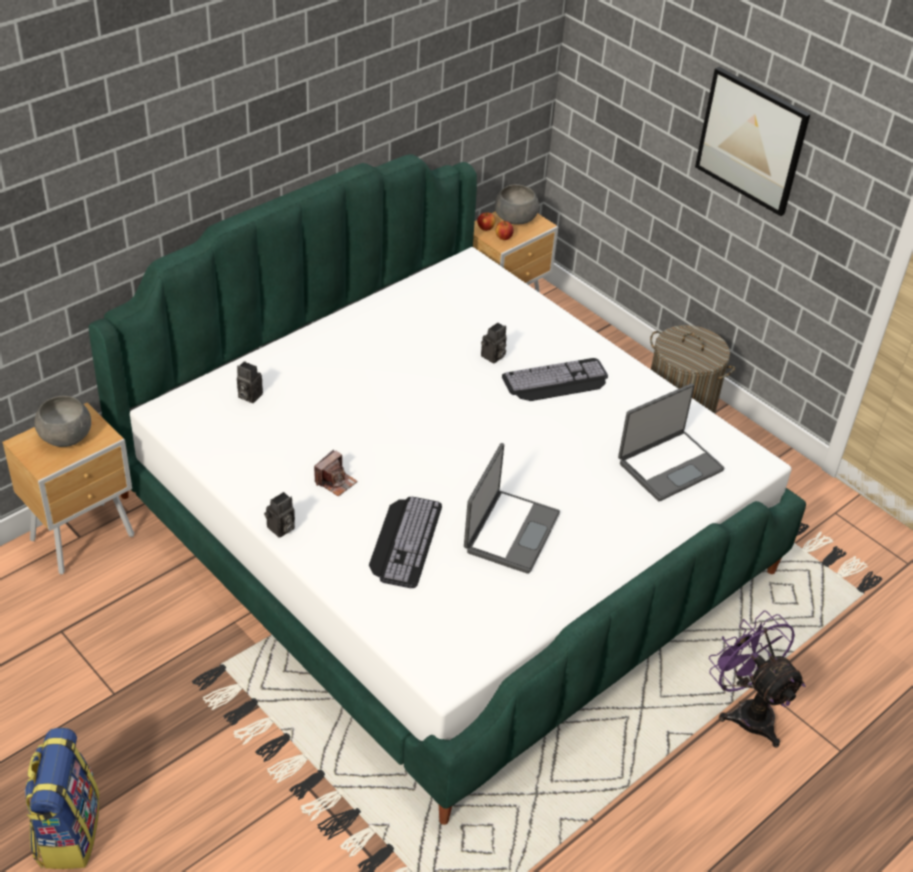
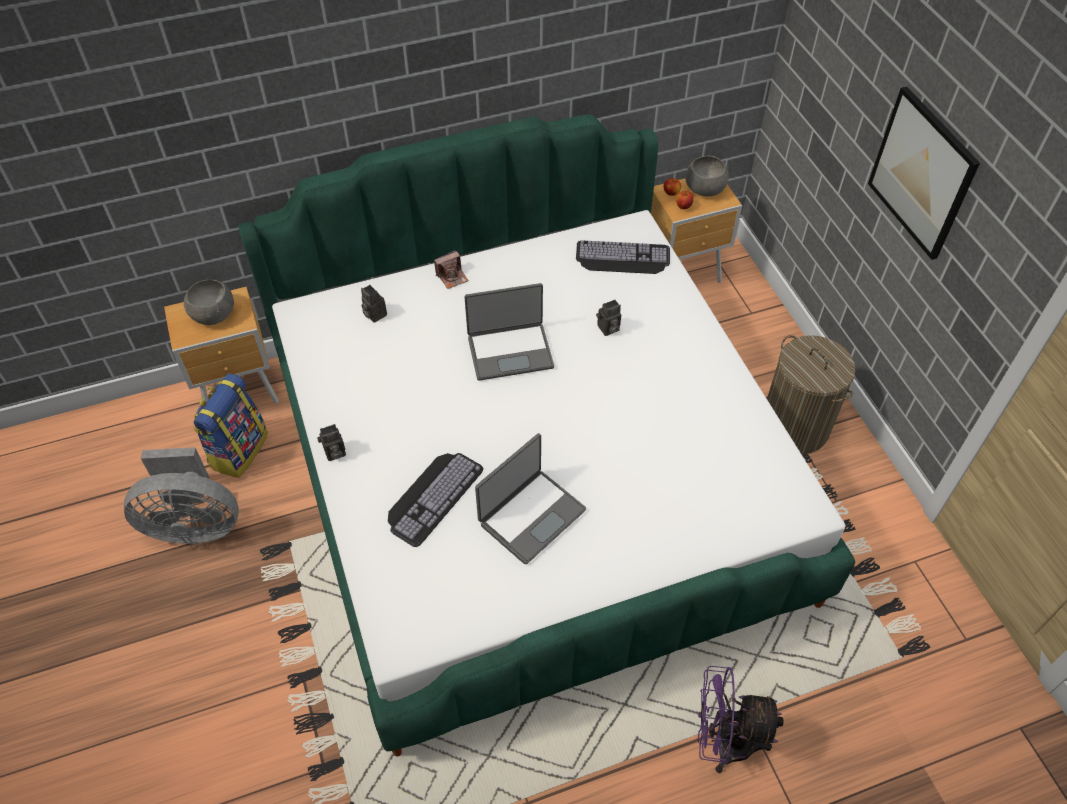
camera: 25 degrees right, 10 degrees up
(67, 831) = (106, 652): backpack -> backpack (238, 450)
(101, 678) = (194, 524): none -> grey fan
(335, 482) = (403, 419): camera -> camera (452, 277)
(556, 381) = (654, 370): keyboard -> keyboard (622, 258)
(669, 465) = (719, 489): laptop -> laptop (510, 351)
(747, 711) = (723, 742): purple fan -> purple fan turned 75 degrees counterclockwise

